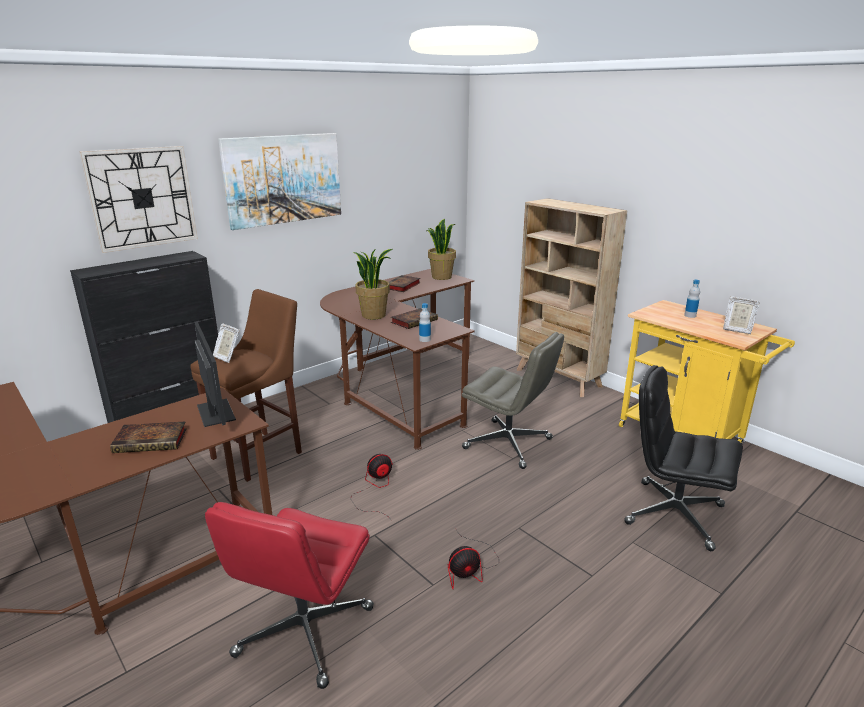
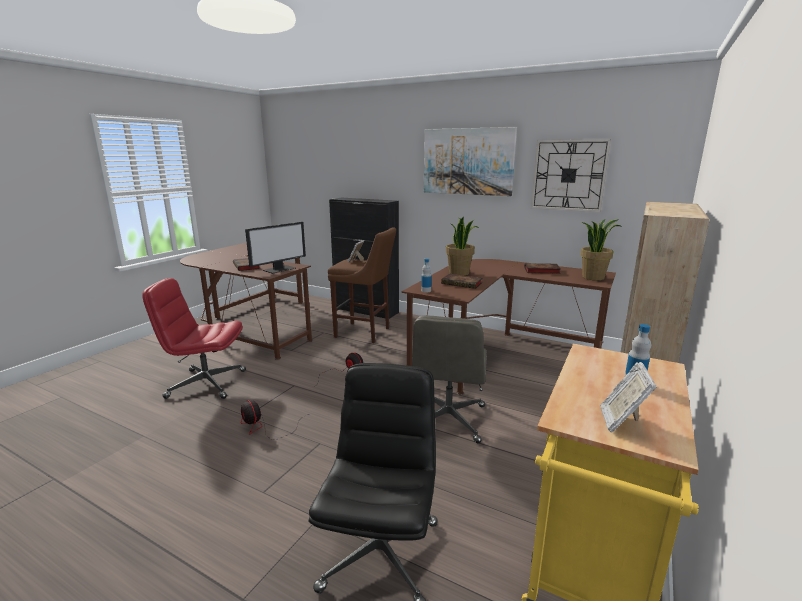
camera: 70 degrees right, 5 degrees down
(142, 198) = (379, 163): wall clock -> wall clock (568, 175)

